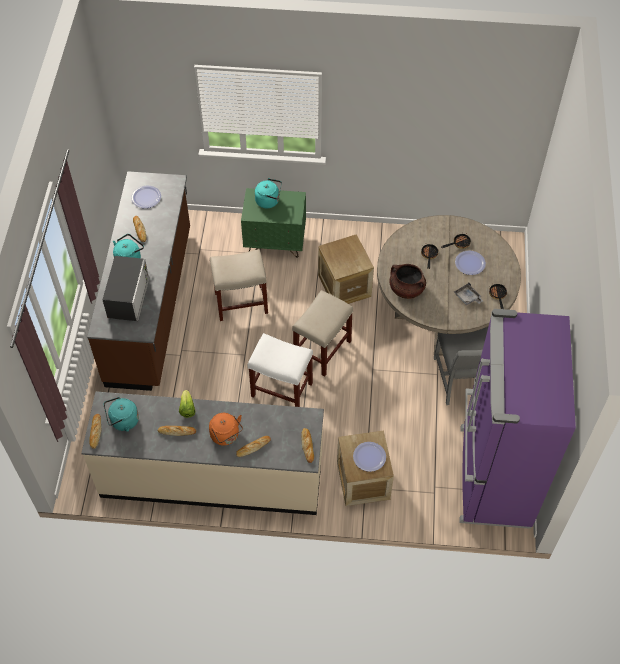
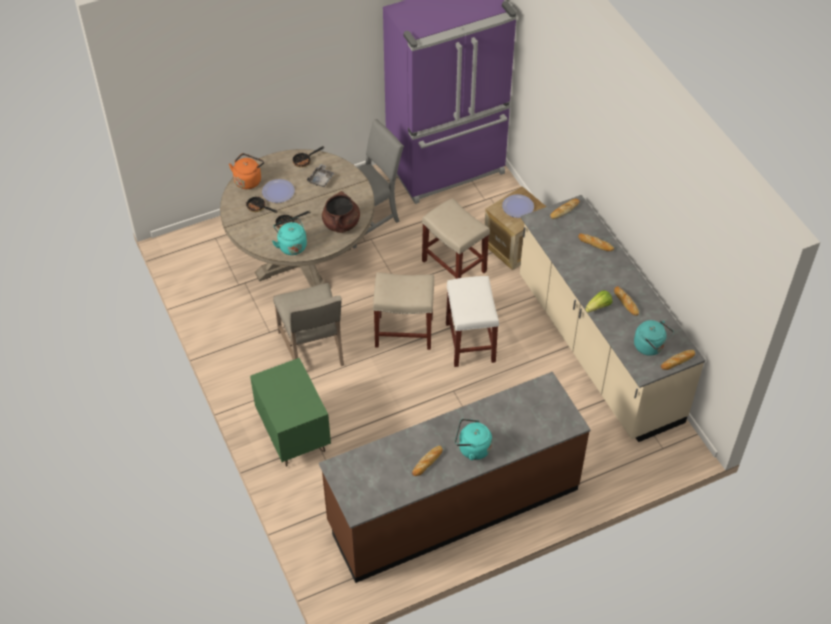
camera: 120 degrees left, 5 degrees down
(128, 298) = (519, 420): microwave -> none
(146, 197) = (377, 483): plate -> none
(226, 436) = (601, 267): orange kettle -> orange kettle (248, 180)
(240, 303) = (394, 426): beige stool -> beige stool (455, 266)
(269, 201) = (283, 402): turquoise kettle -> turquoise kettle (291, 245)
(344, 285) = (313, 349): crate -> beige chair

